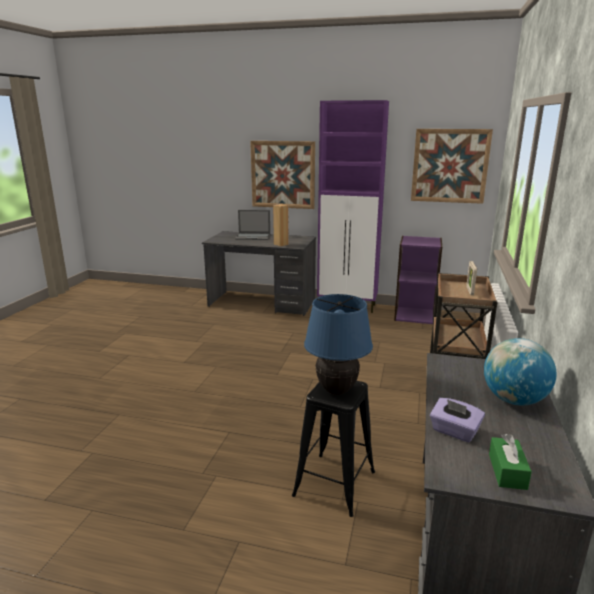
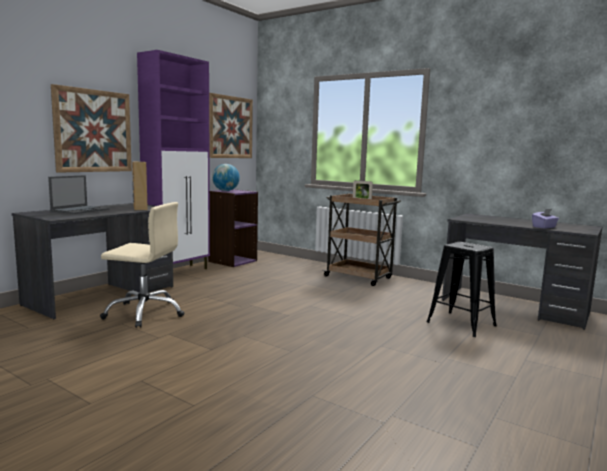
camera: 70 degrees left, 10 degrees down
(238, 324) = (145, 313): none -> beige office chair
(336, 390) = (469, 246): blue table lamp -> none
(507, 471) = (576, 227): green tissue box -> none
(513, 400) = (508, 219): globe -> globe (226, 191)

